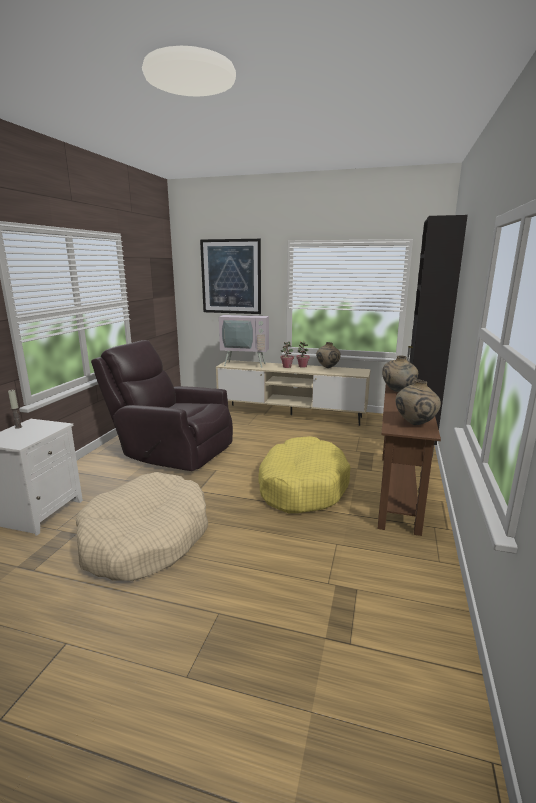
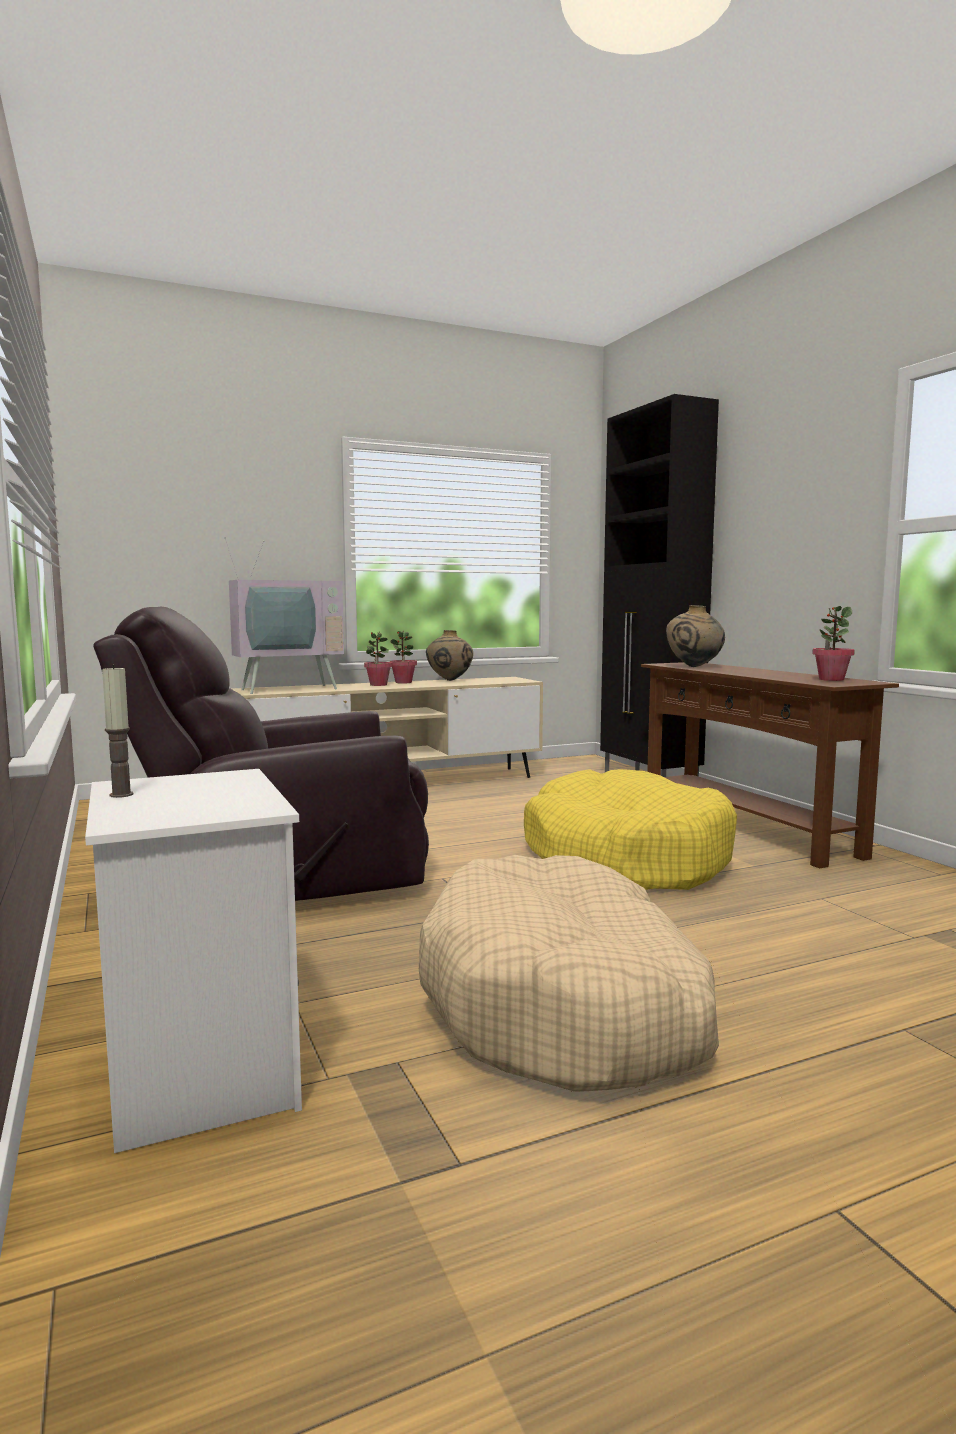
camera: 40 degrees left, 10 degrees down
(231, 277) = (216, 503): picture -> none
(415, 424) = (831, 679): beige vase -> potted plant

